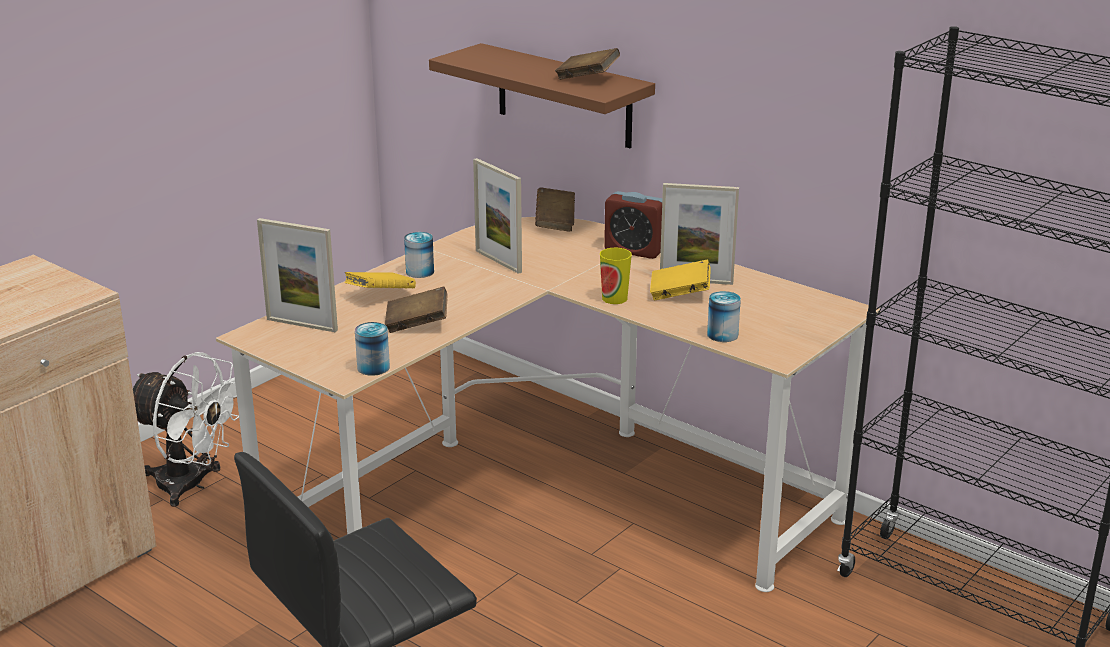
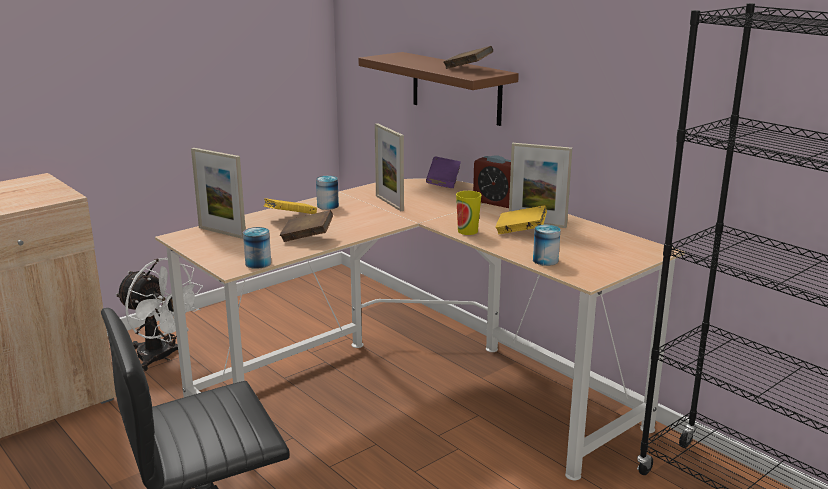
camera: 10 degrees right, 5 degrees down
(555, 222) = (443, 182): brown book -> purple book

